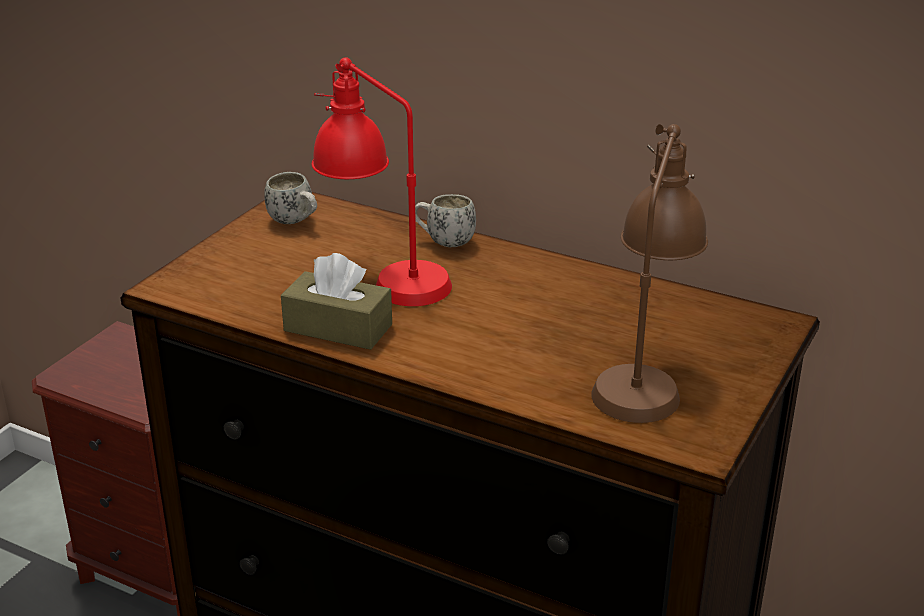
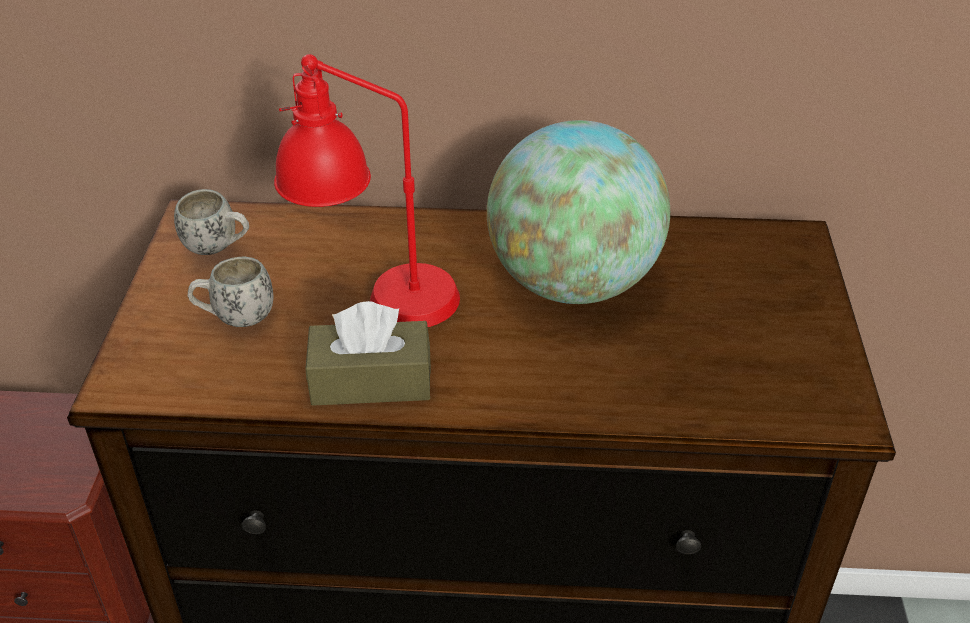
camera: 25 degrees left, 10 degrees up
(443, 242) = (405, 230): white mug -> white mug (235, 318)
(548, 306) = (572, 282): none -> globe
(643, 376) = (727, 343): brown table lamp -> none

